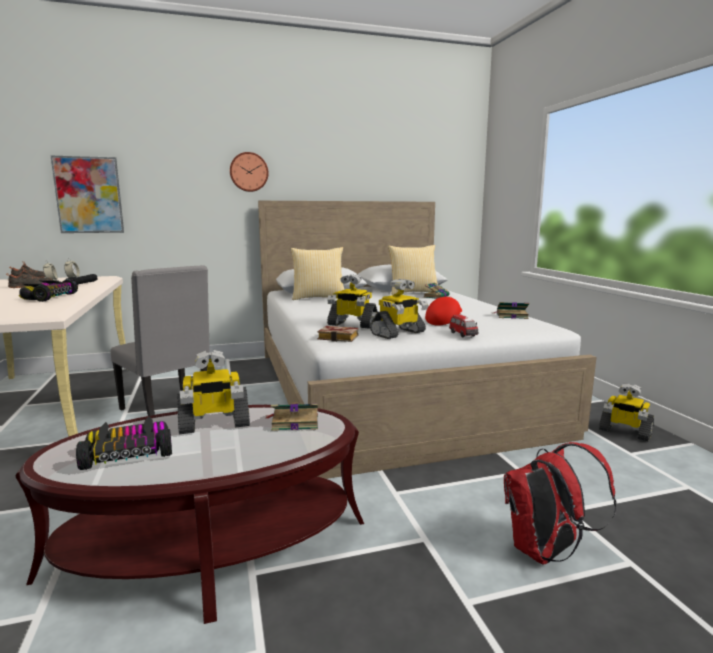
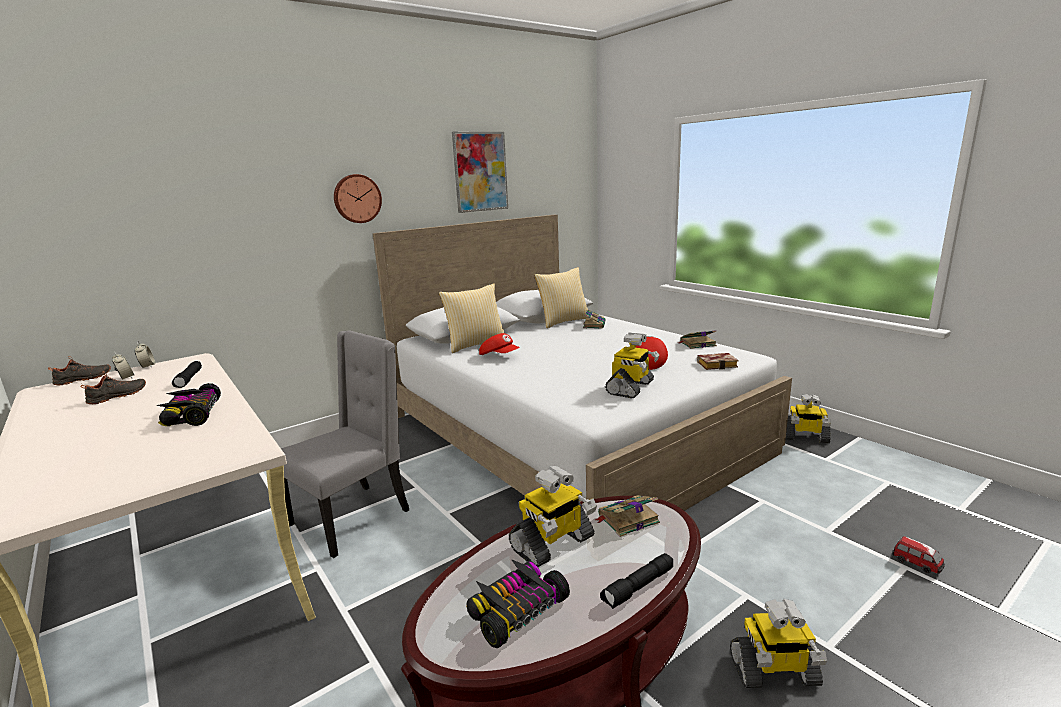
camera: 20 degrees left, 5 degrees up
(89, 195) = (148, 249): picture -> picture (480, 172)
(169, 411) = (352, 517): grey chair -> grey chair turned 75 degrees counterclockwise
(236, 463) = (638, 588): none -> black flashlight
(325, 305) = (499, 356): none -> red cap
(340, 337) = (584, 405): book -> book (718, 364)
(352, 325) = (569, 383): toy robot -> toy robot (774, 672)
(463, 335) = (690, 379): toy car -> toy car (917, 564)
(545, 552) = (844, 577): red backpack -> none

